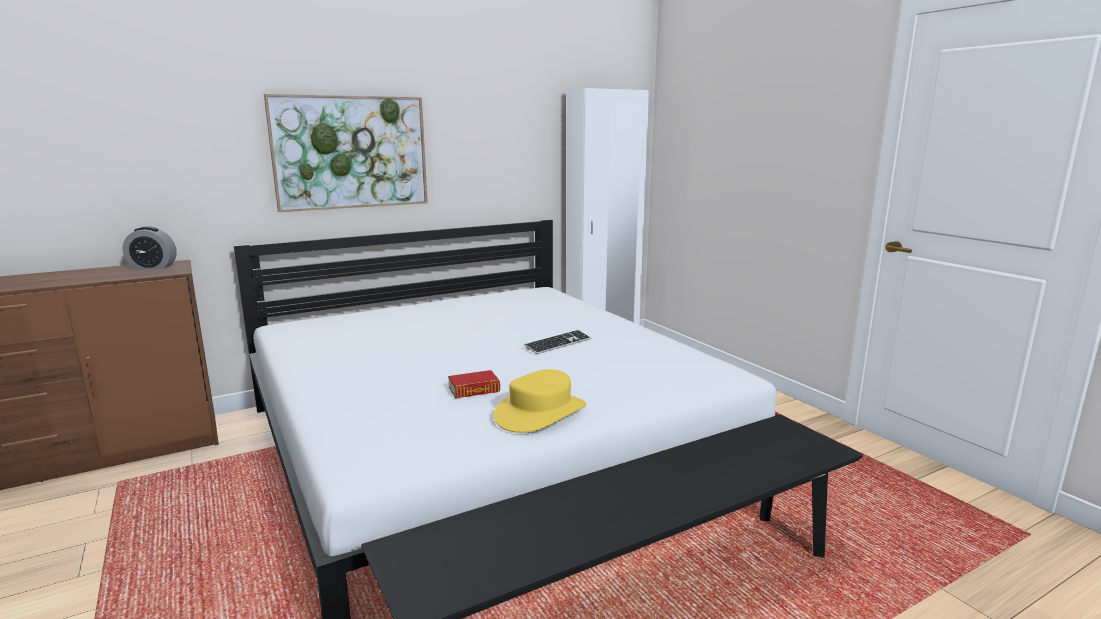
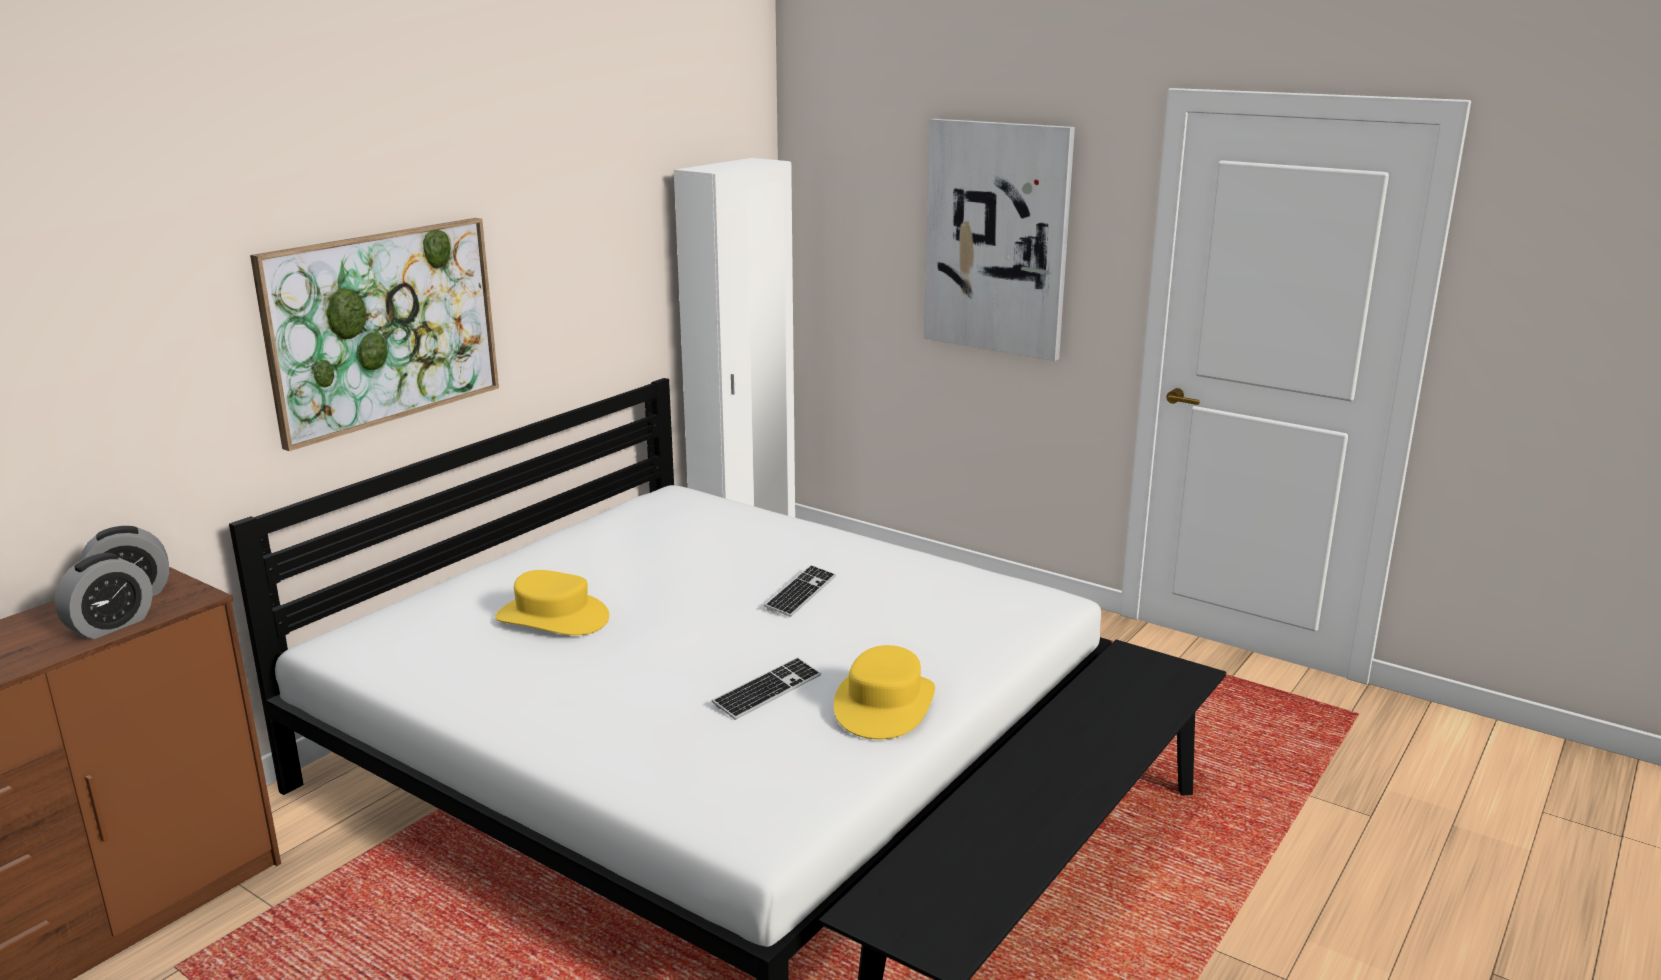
camera: 25 degrees left, 5 degrees up
(119, 276) = (111, 626): none -> alarm clock
(402, 332) = (553, 617): none -> yellow hat
(474, 389) = (767, 691): book -> keyboard
(775, 134) = (997, 238): none -> picture

